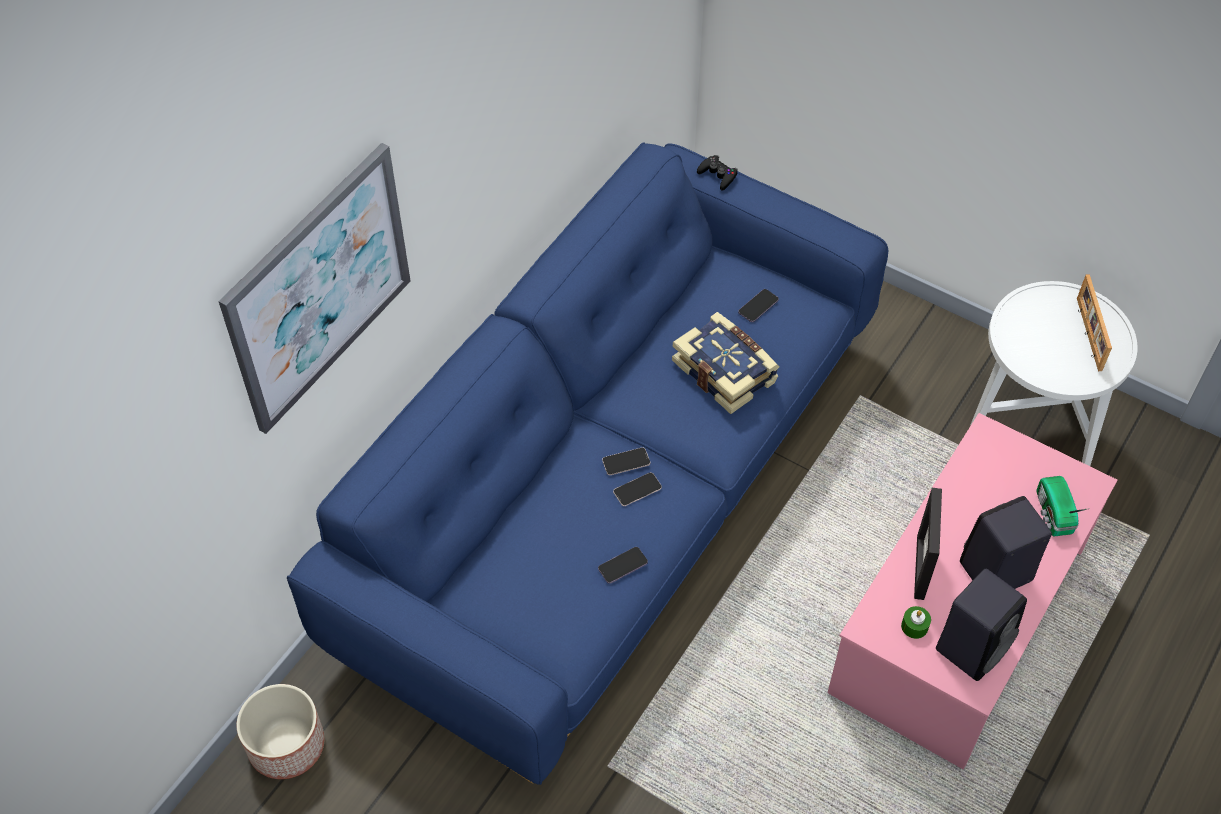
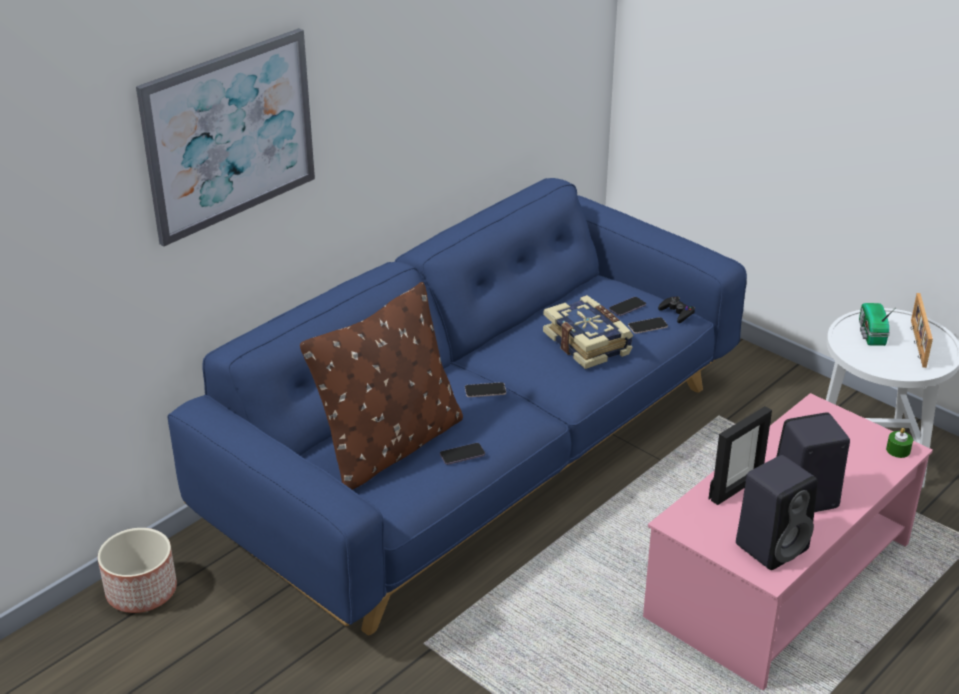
camera: 10 degrees right, 20 degrees down
(541, 565) = (390, 446): none -> brown pillow
(637, 490) = (489, 408): phone -> phone (647, 326)
(717, 175) = (608, 214): black game controller -> black game controller (677, 312)
(914, 626) = (719, 526): green candle -> green candle (898, 450)
(922, 567) = (735, 487): picture frame -> picture frame turned 150 degrees counterclockwise
(1053, 514) = (866, 466): radio -> radio (871, 334)

